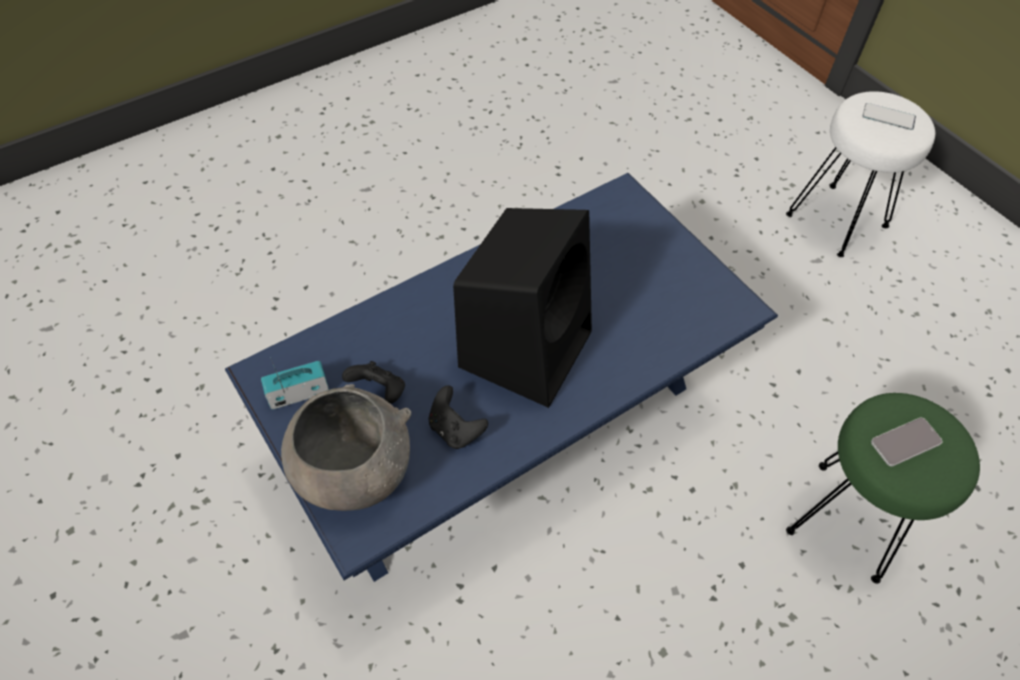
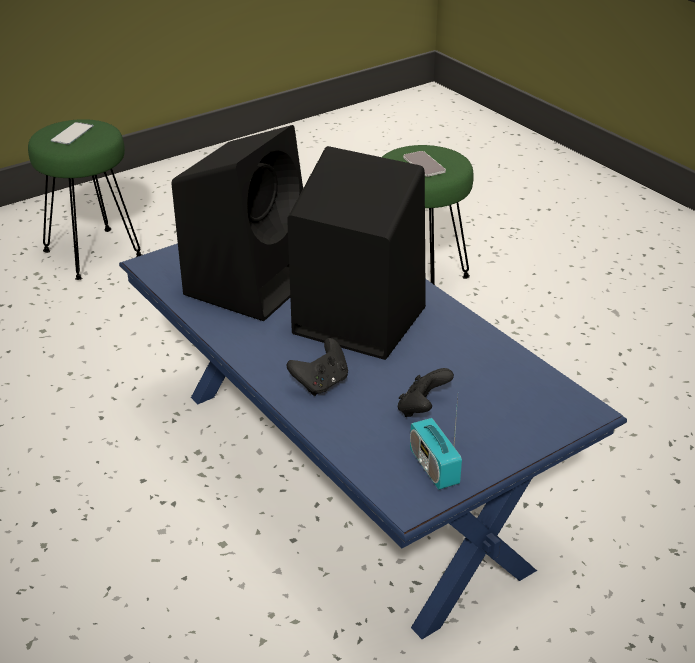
camera: 90 degrees left, 20 degrees down
(353, 473) = (521, 418): grey bowl -> none
(455, 429) = (458, 359): black game controller -> black game controller (321, 383)
(592, 264) = (251, 283): none -> black speaker
(837, 219) = (92, 253): white stool -> green stool

